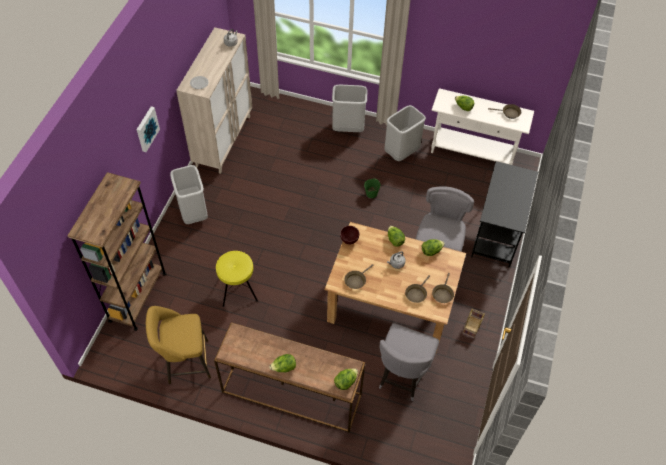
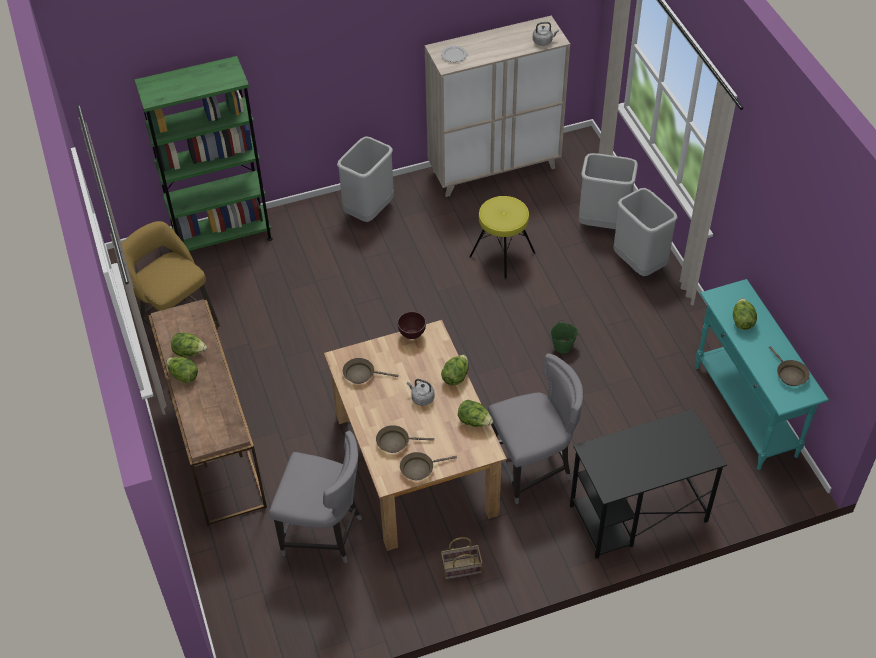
camera: 55 degrees right, 5 degrees down
(138, 297) = (222, 237): brown bookcase -> green bookcase
(146, 129) = (343, 56): picture -> none
(238, 288) = (307, 310): yellow stool -> yellow stool (503, 254)
(345, 382) = (209, 441): lettuce -> lettuce (189, 352)
(401, 152) = (660, 337): grey trash can -> grey trash can (603, 223)
(402, 376) = (324, 534): grey chair -> grey chair turned 150 degrees counterclockwise
(472, 153) = (745, 411): white console table -> turquoise console table

